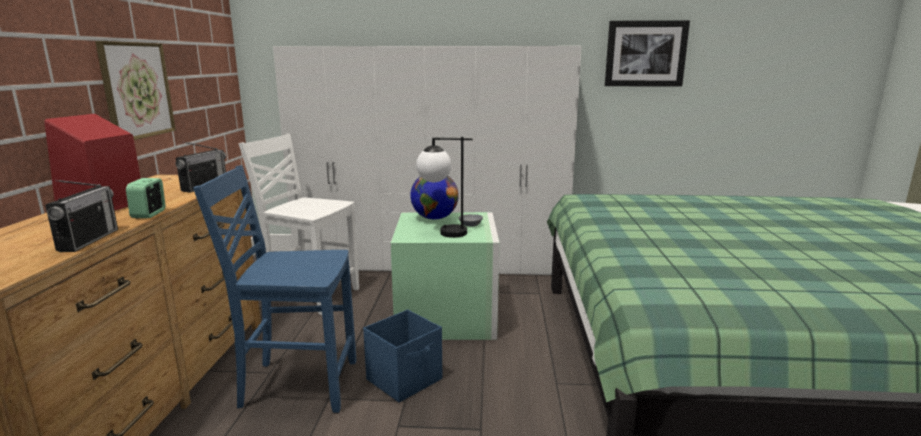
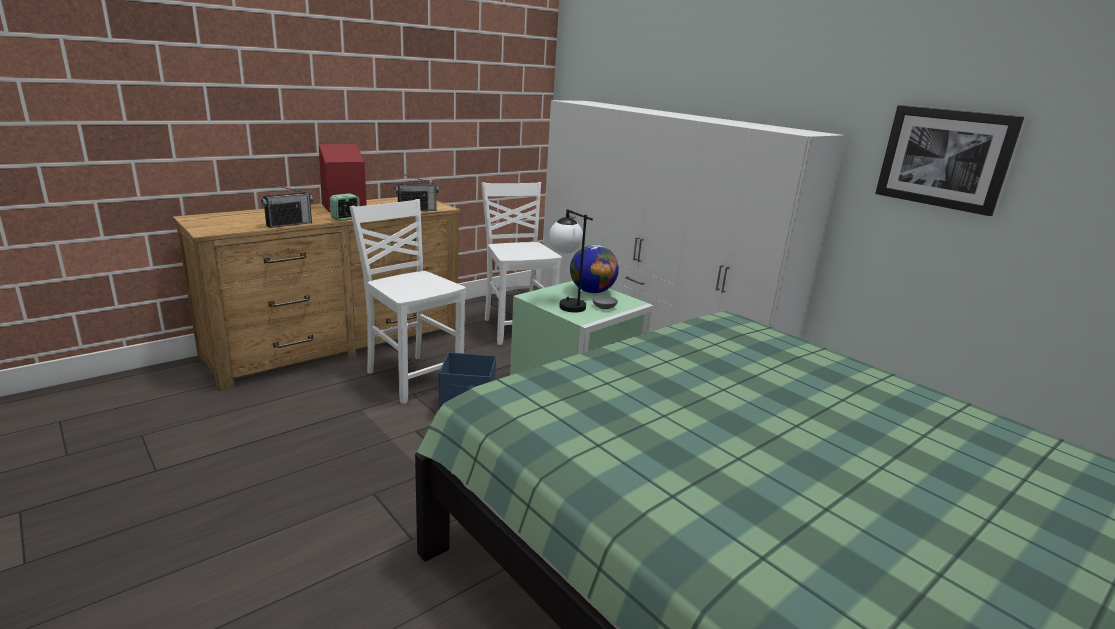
camera: 45 degrees right, 5 degrees up
(137, 90) = (420, 129): picture -> none
(297, 384) = (412, 377): blue chair -> white chair

